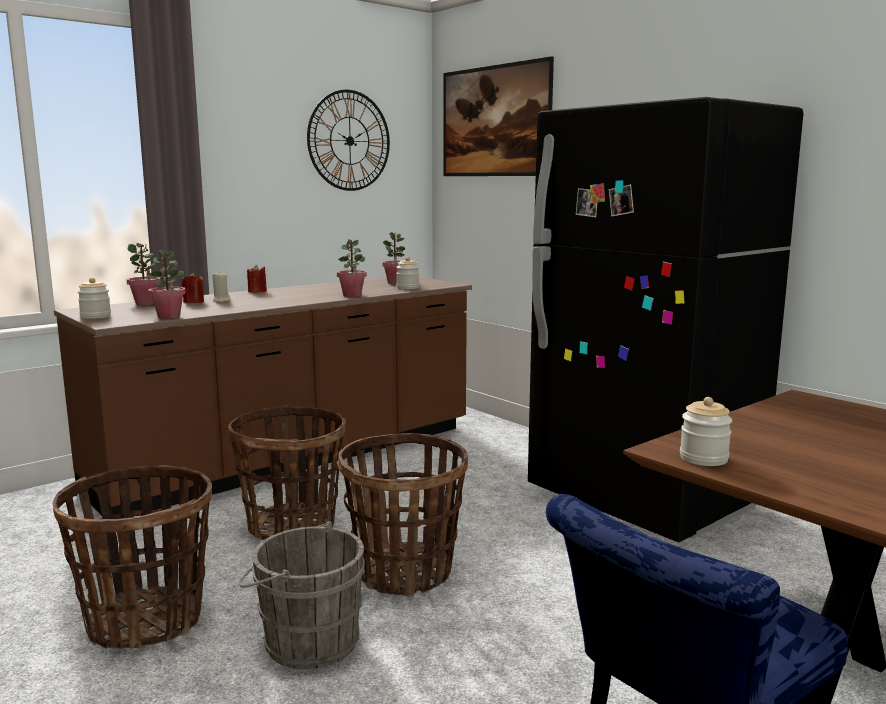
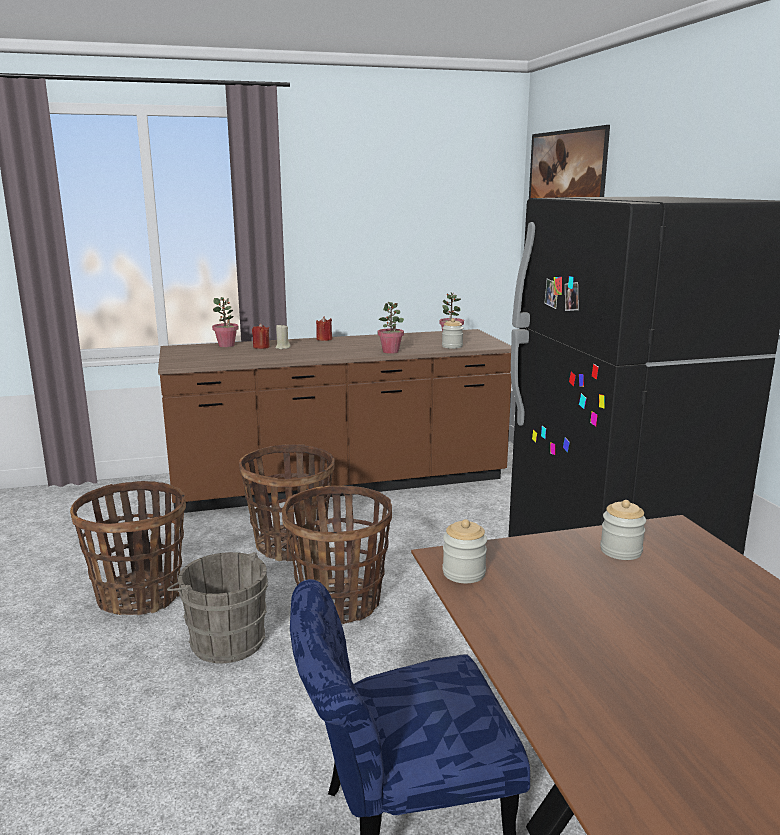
camera: 25 degrees right, 5 degrees up
(95, 316) = (175, 356): jar -> jar (620, 551)
(169, 316) = (222, 362): potted plant -> none
(349, 140) = (432, 203): wall clock -> none

